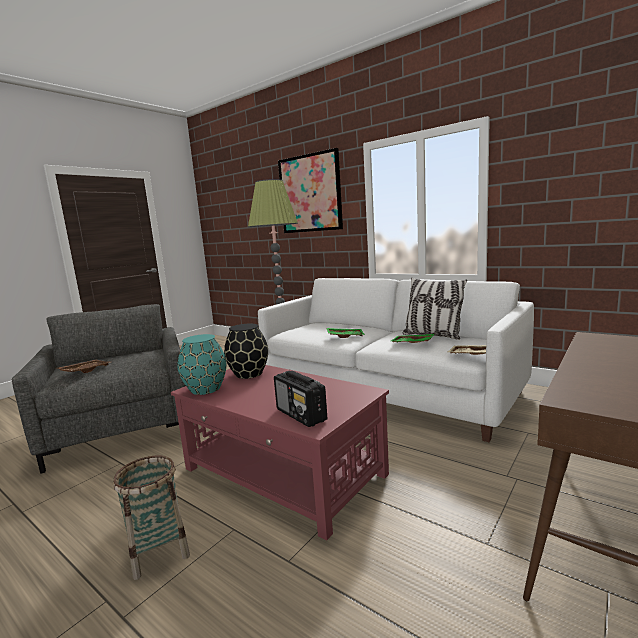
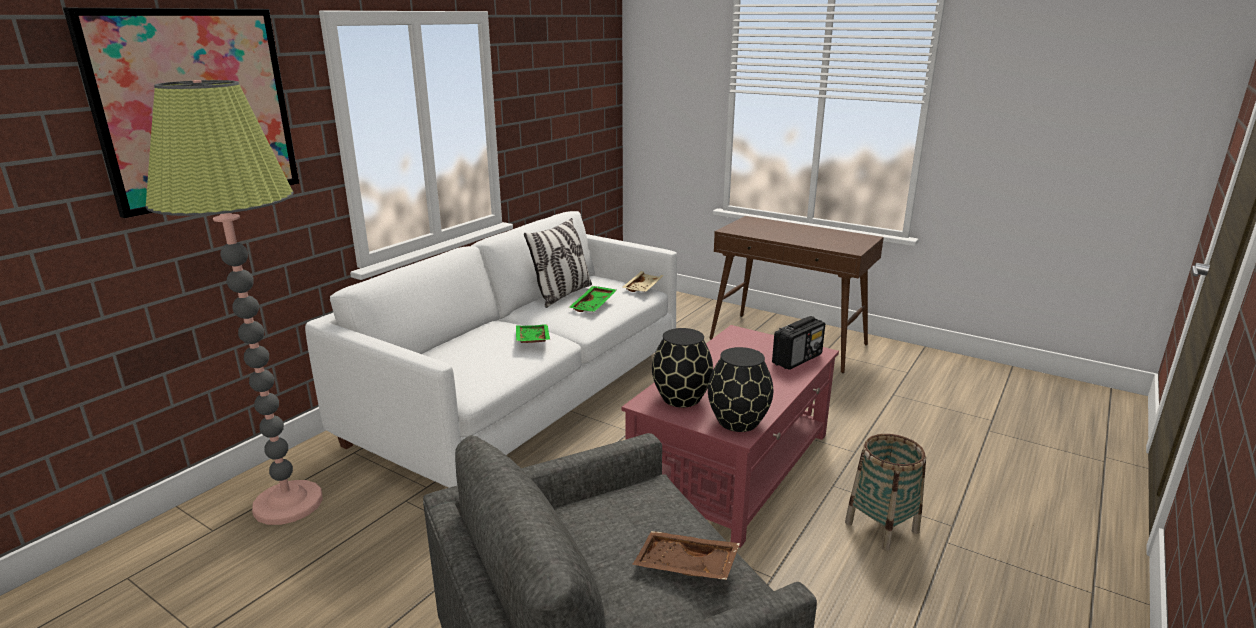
camera: 95 degrees left, 10 degrees up
(205, 389) = (737, 422): turquoise vase -> black vase

